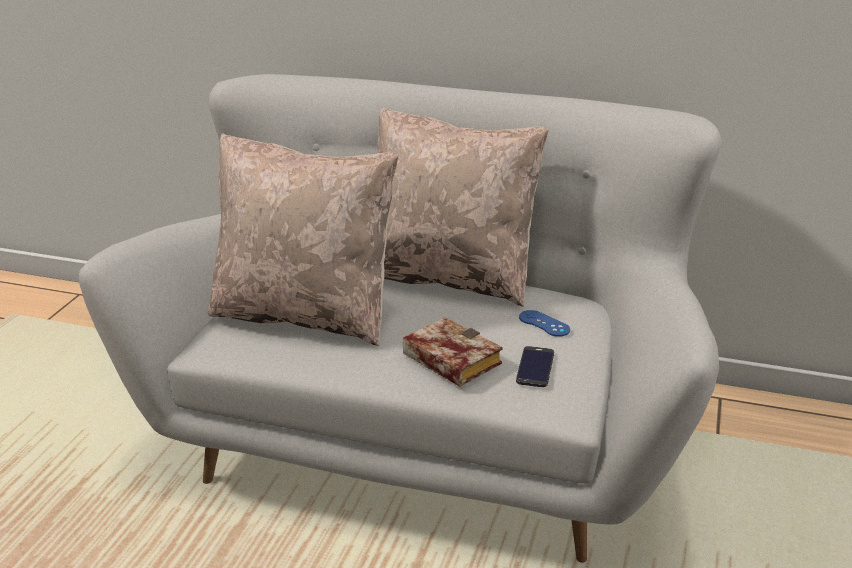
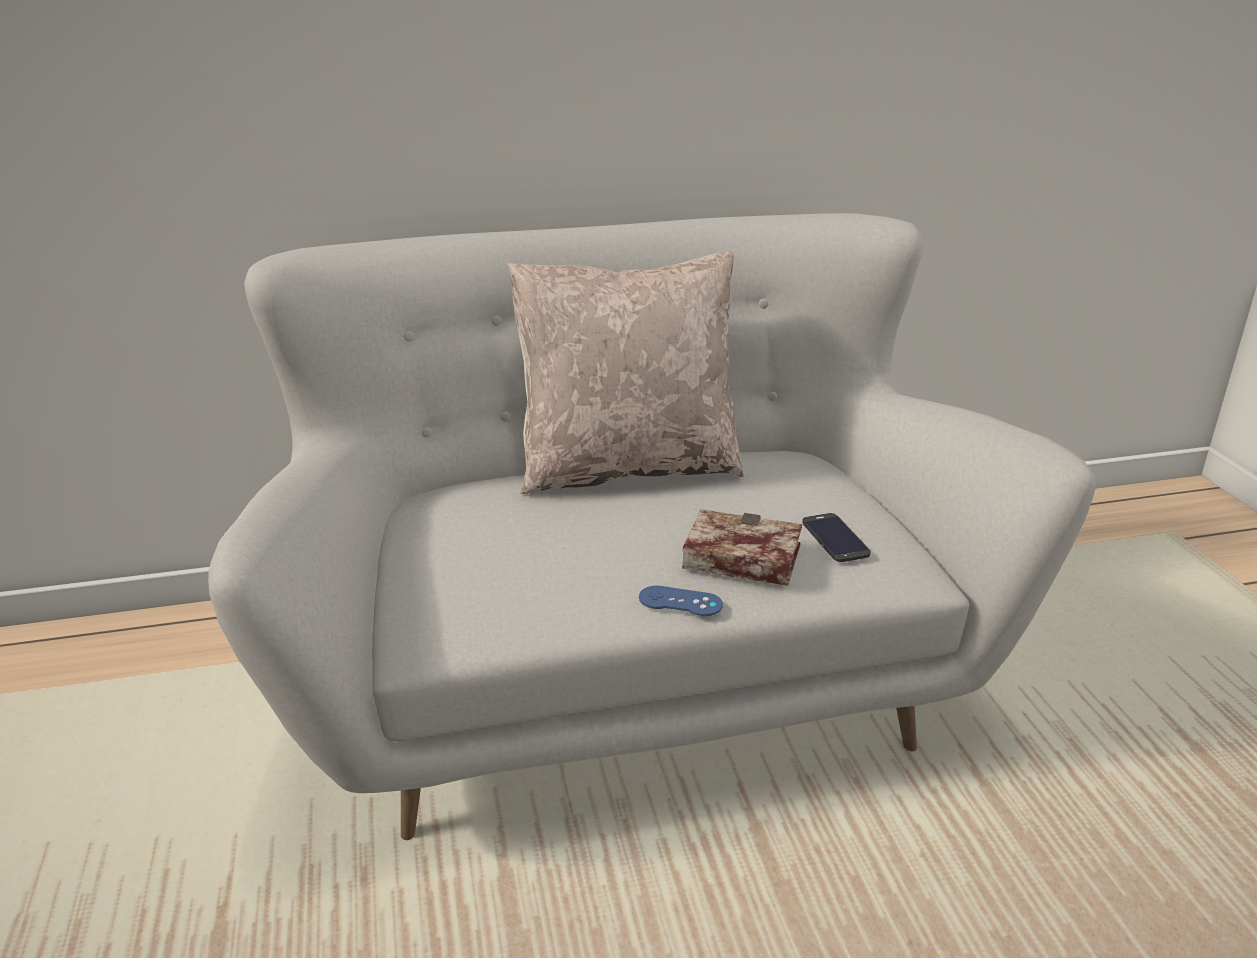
camera: 30 degrees left, 0 degrees up
(305, 314) = (508, 559): beige pillow -> none
(544, 324) = (789, 488): blue game controller -> blue game controller (680, 601)

